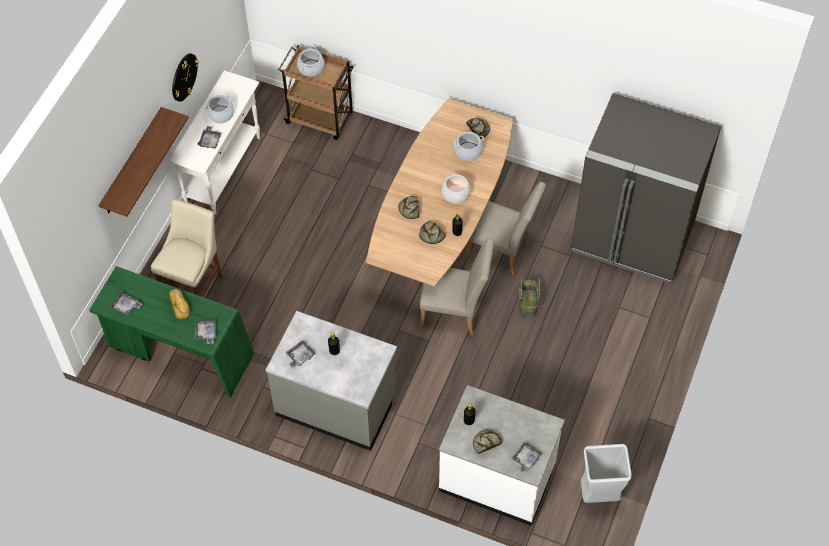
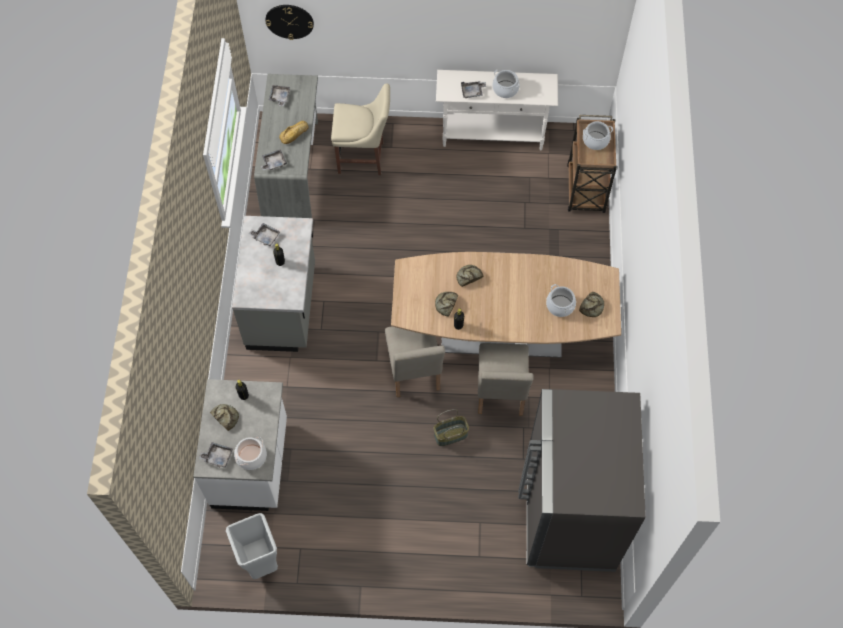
camera: 70 degrees right, 5 degrees up
(132, 163) = (387, 28): shelf -> none
(179, 352) = (293, 171): green desk -> grey desk
(184, 77) = (495, 29): wall clock -> wall clock (289, 21)
(456, 194) = (503, 310): cooking pot -> cooking pot (251, 457)

